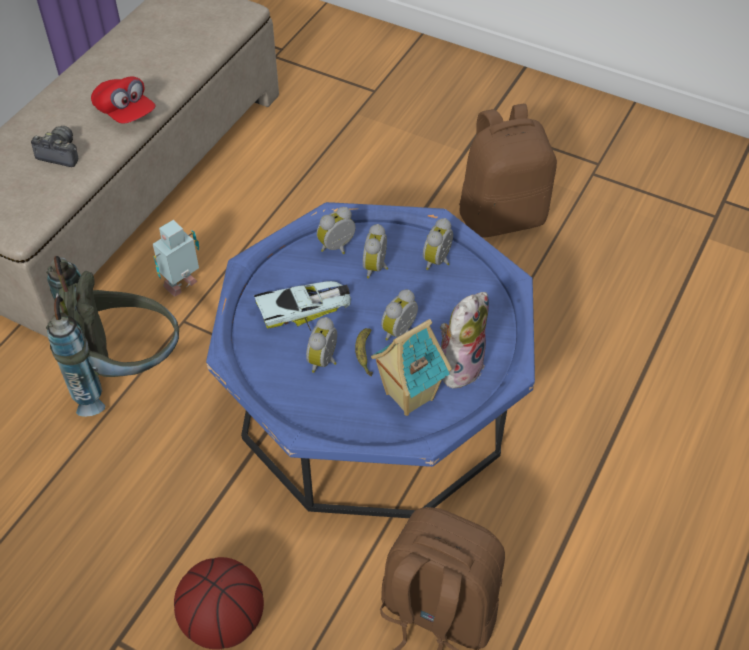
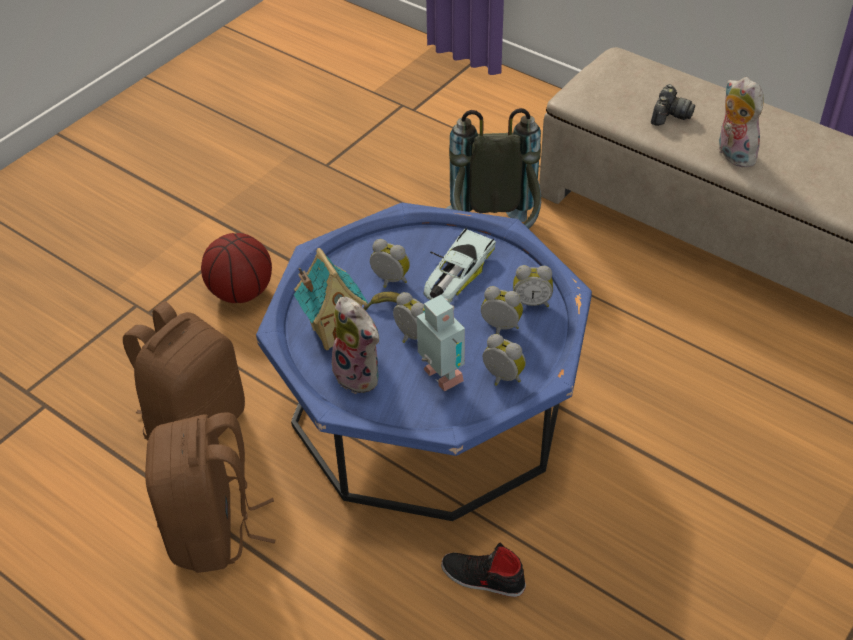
camera: 100 degrees right, 5 degrees down
(125, 112) = (732, 154): red cap -> plush toy
(183, 285) = (597, 276): toy robot -> toy robot (441, 378)
(305, 308) = (455, 272): toy car -> toy car turned 45 degrees clockwise
(338, 248) = (531, 302): alarm clock -> alarm clock turned 120 degrees clockwise
(502, 215) = (696, 569): brown backpack -> brown backpack (214, 531)
(550, 342) = (482, 578): none -> black shoe

